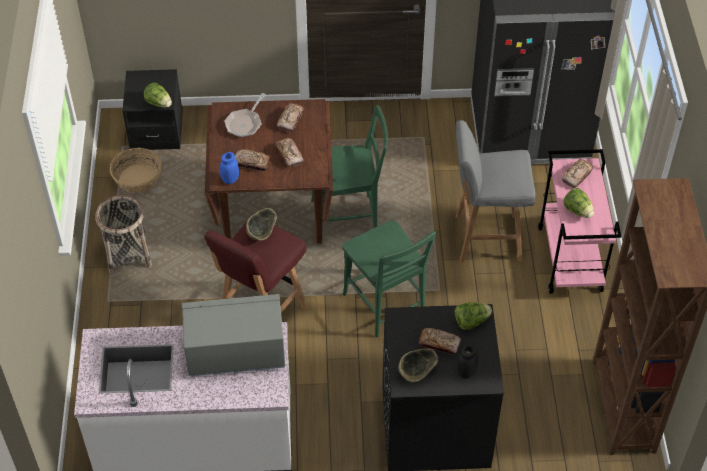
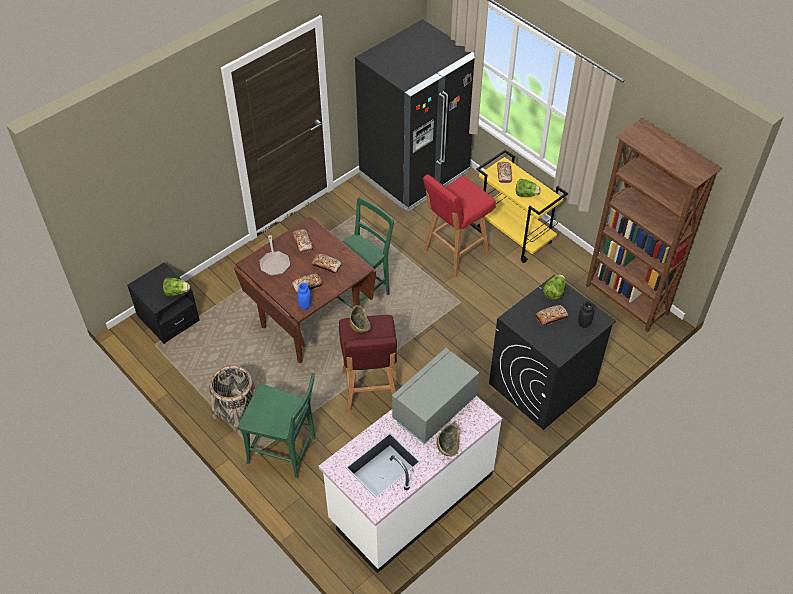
camera: 40 degrees left, 0 degrees up
(137, 179) = (190, 359): basket -> none
(386, 307) = (440, 333): green chair -> green chair (285, 451)
(416, 372) = (557, 343): bowl -> bowl (448, 447)
(485, 237) = (454, 253): grey stool -> red stool
(570, 259) = (515, 235): pink cart -> yellow cart

